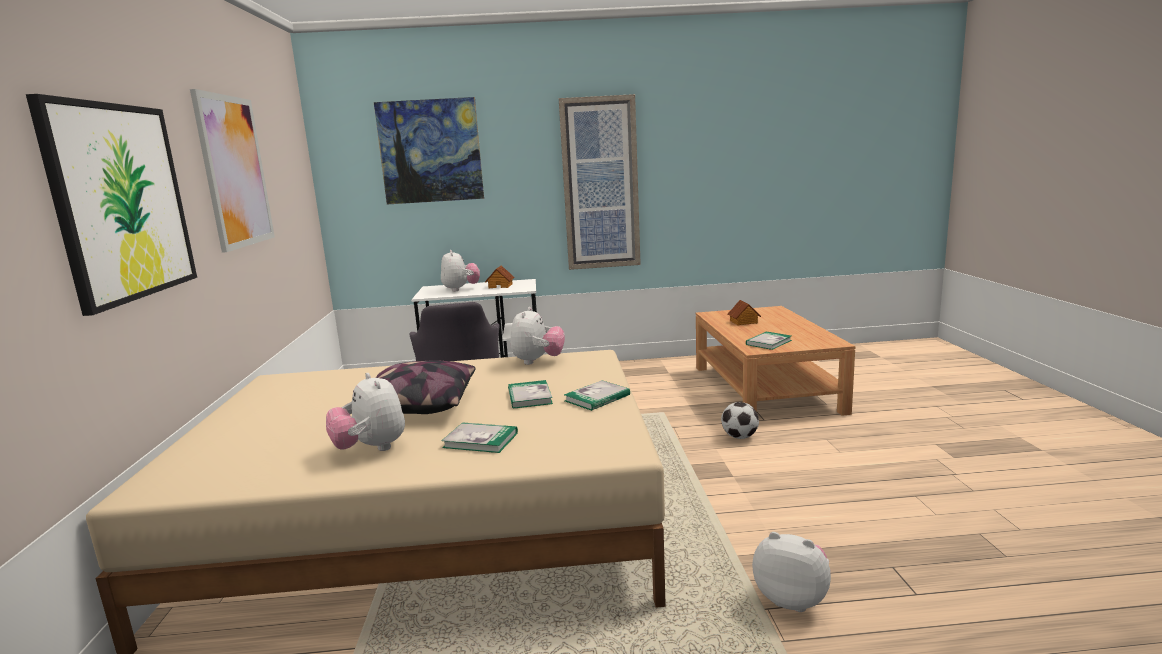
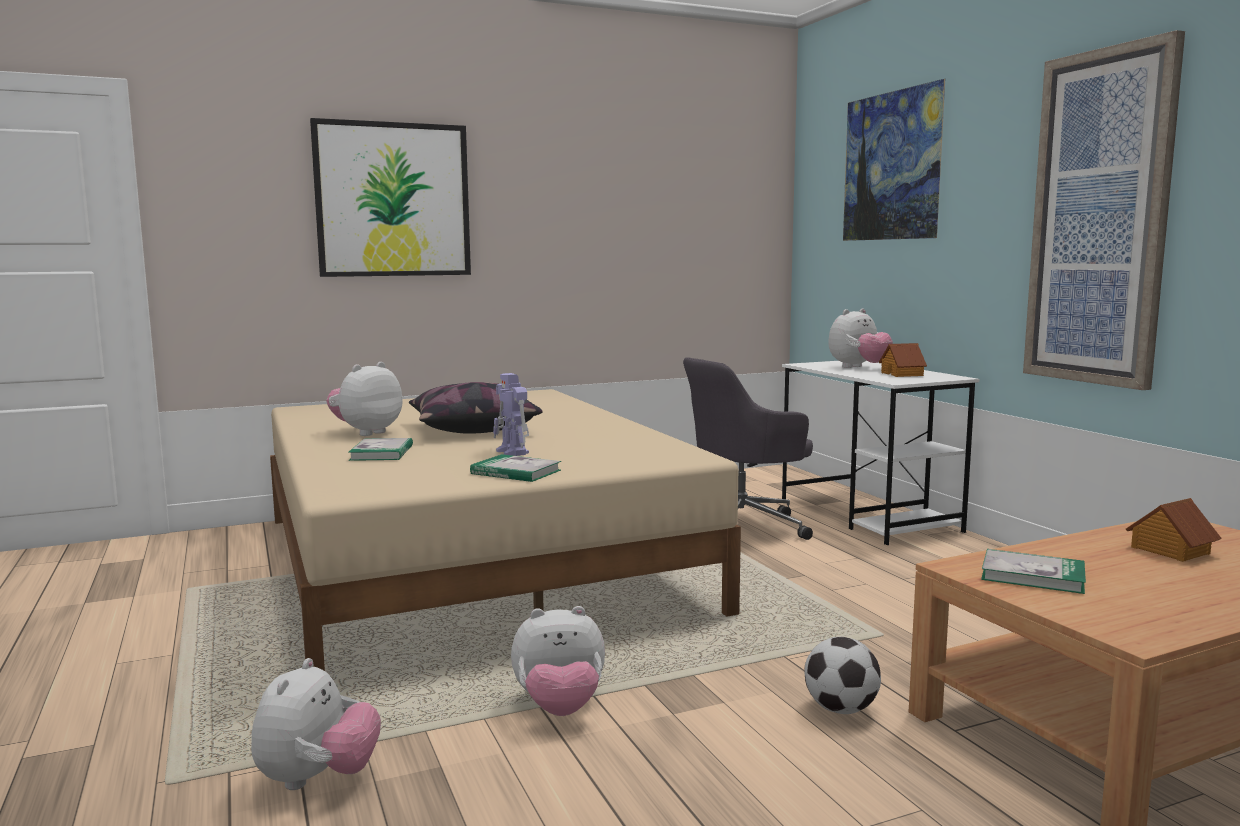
camera: 70 degrees right, 5 degrees down
(234, 171) = (589, 186): picture -> none
(529, 397) = (513, 452): book -> toy robot
(537, 361) = (648, 442): plush toy -> plush toy (560, 708)

